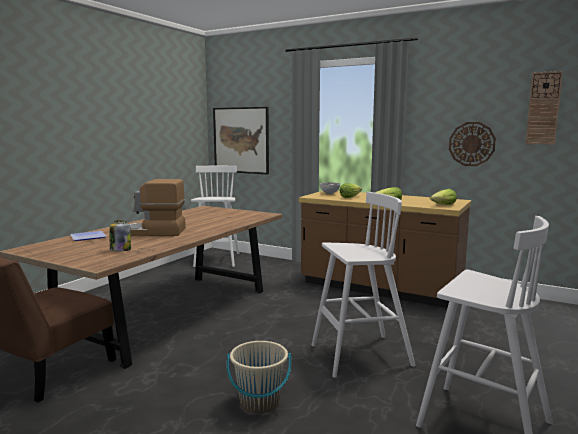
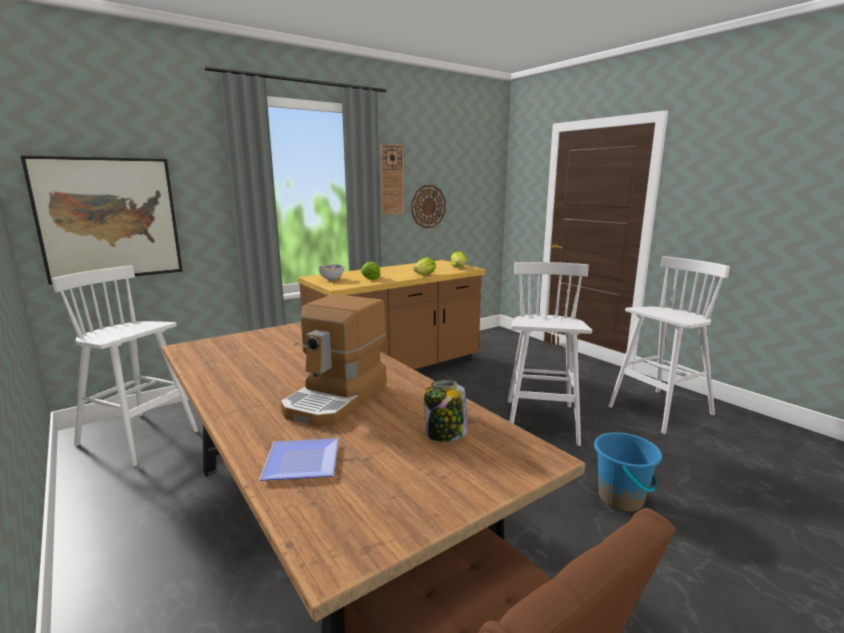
camera: 65 degrees left, 5 degrees up
(259, 402) = (621, 498): beige bucket -> blue bucket
(543, 108) = (473, 173): wall clock -> wall clock (392, 180)

